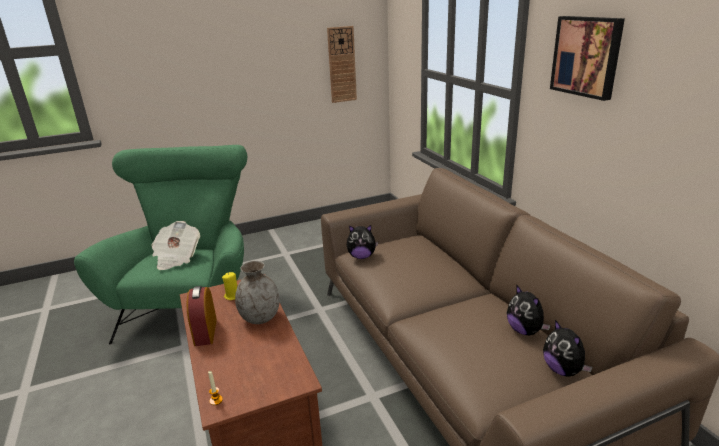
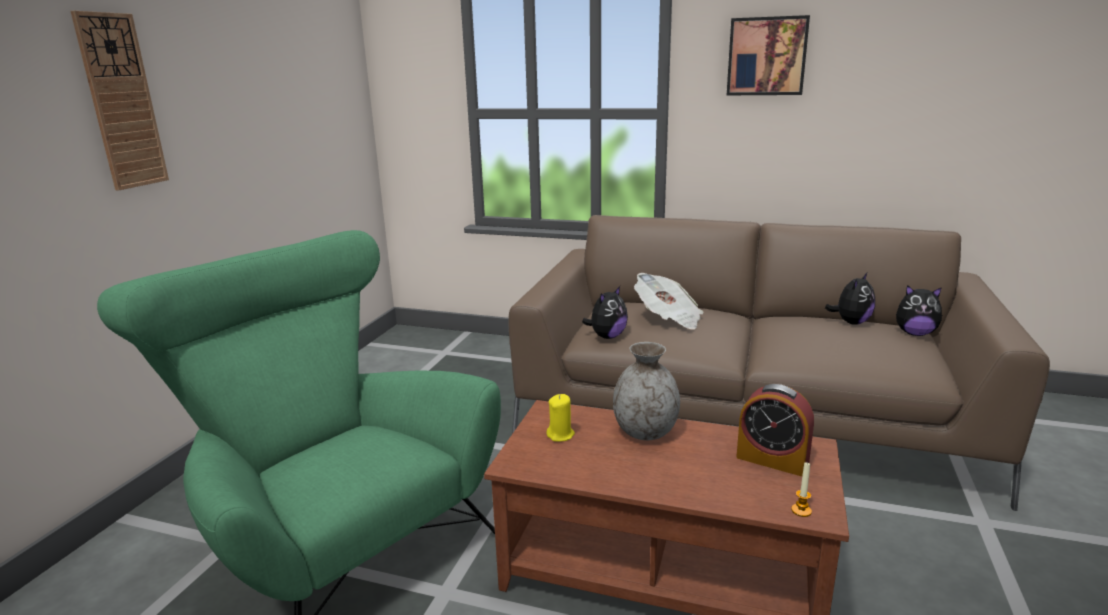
camera: 50 degrees left, 5 degrees down
(177, 257) = (348, 451): newspaper -> newspaper (668, 318)
(205, 332) = (627, 478): alarm clock -> alarm clock (772, 460)
(342, 65) = (329, 115): wall clock -> wall clock (121, 102)
(525, 330) = (851, 322): plush toy -> plush toy turned 60 degrees counterclockwise

